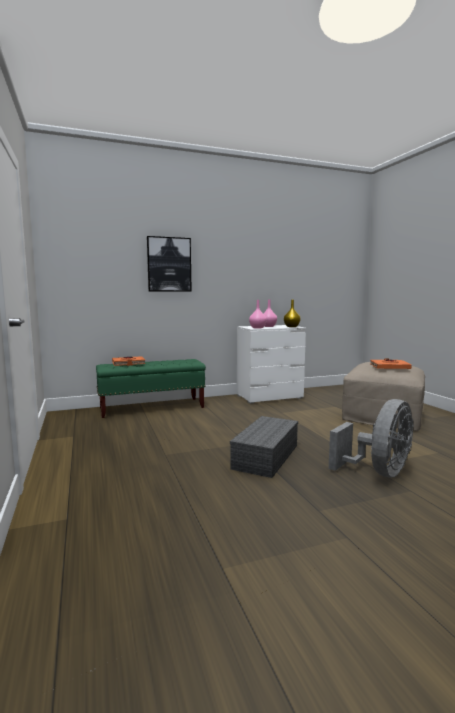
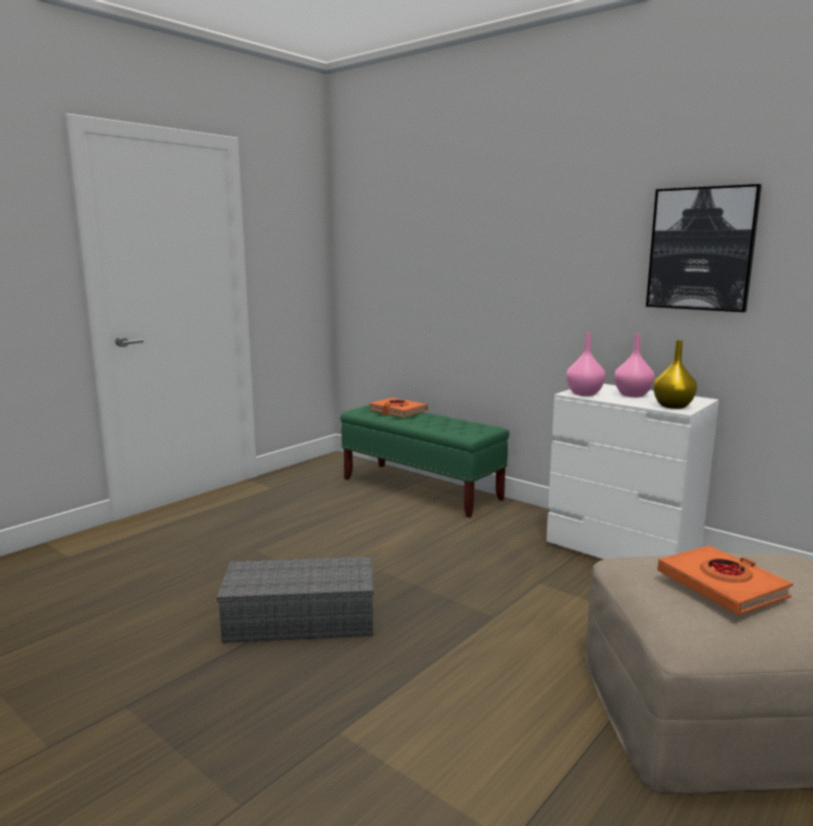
camera: 60 degrees right, 5 degrees up
(169, 264) = (482, 252): picture -> picture (701, 249)
(379, 472) = (310, 750): grey fan -> none

